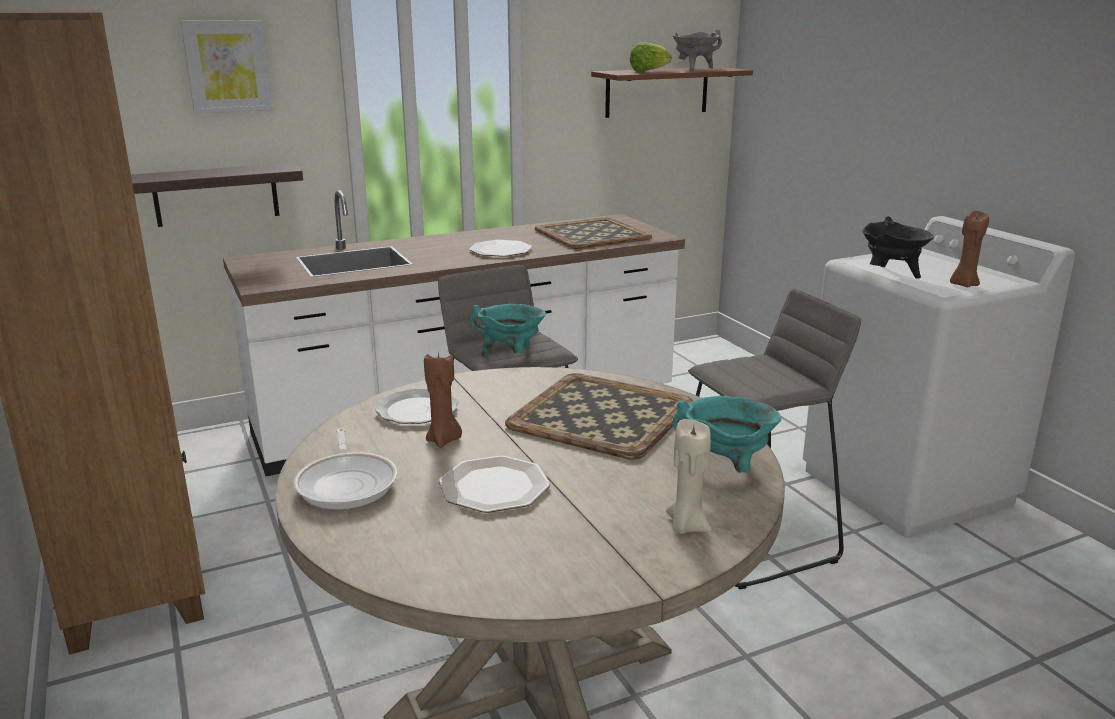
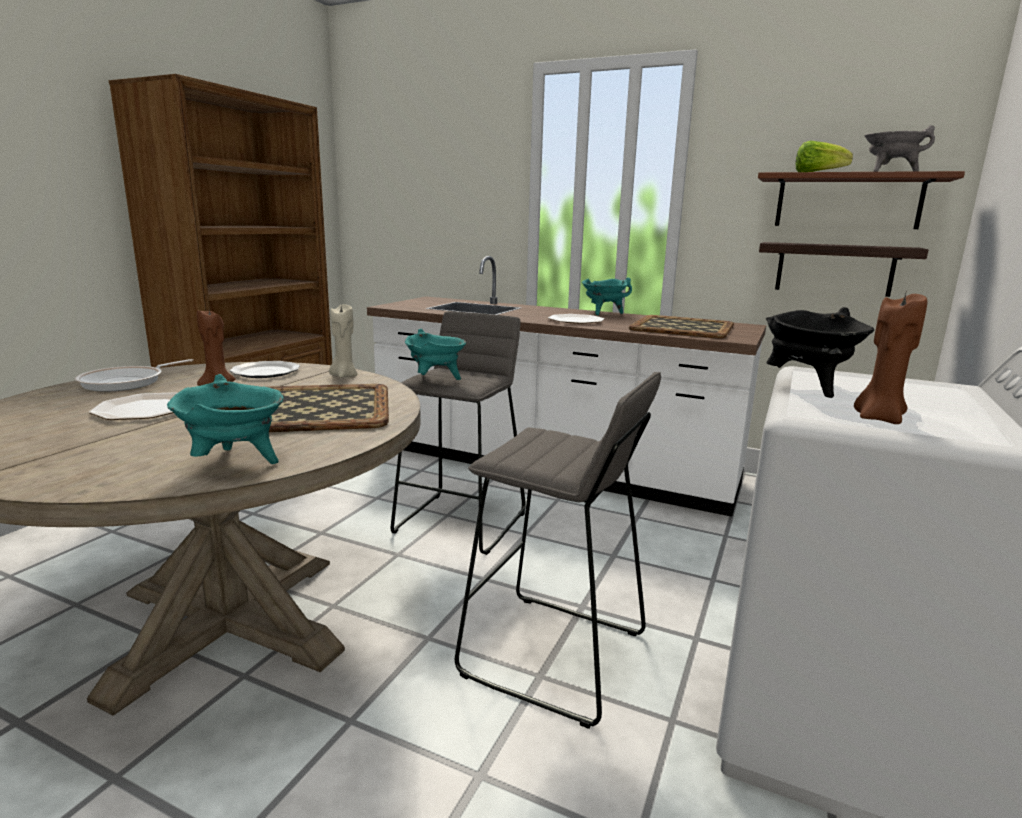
camera: 50 degrees right, 5 degrees down
(216, 194) = (441, 255): shelf -> shelf (834, 269)
(227, 66) = (457, 164): picture -> none
(484, 233) = (603, 313): none -> turquoise cooking pot
(686, 526) = (96, 470): beige candle -> beige candle (344, 376)

